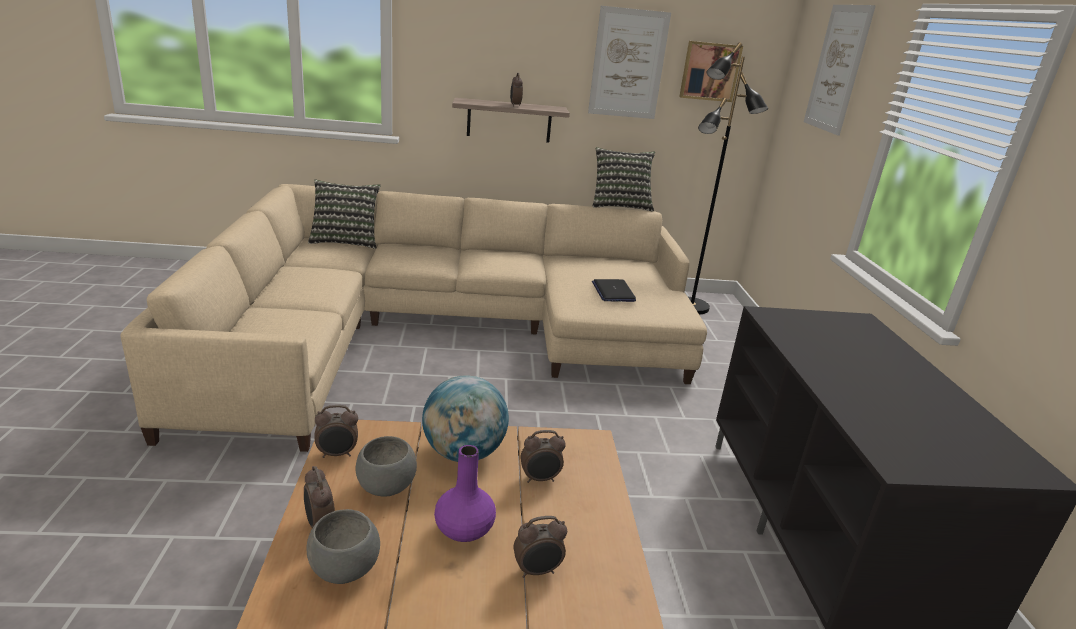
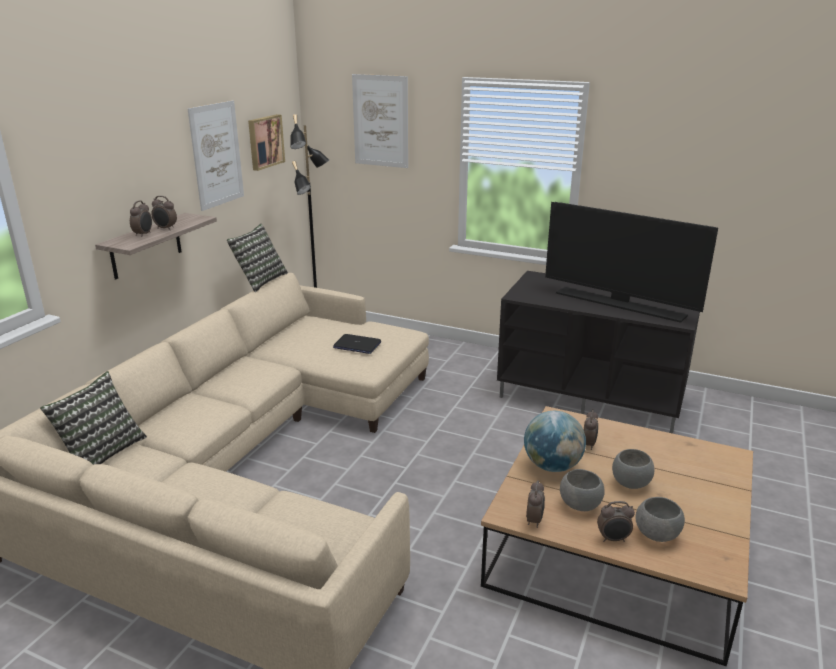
camera: 60 degrees left, 0 degrees up
(464, 529) = (630, 483): purple vase -> grey bowl
(537, 571) = (669, 467): alarm clock -> alarm clock (143, 234)
(874, 396) = (620, 304): none -> television

